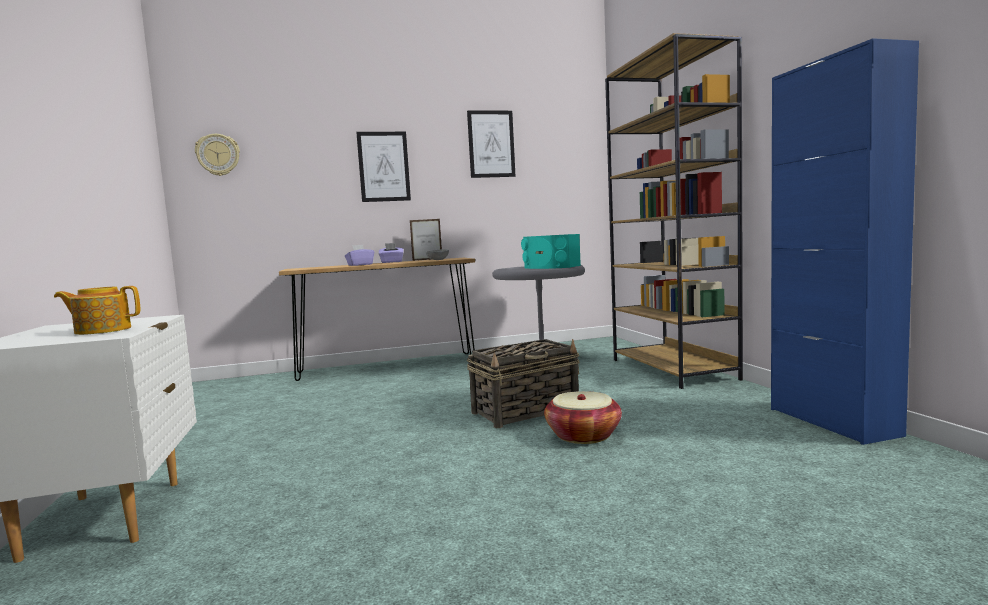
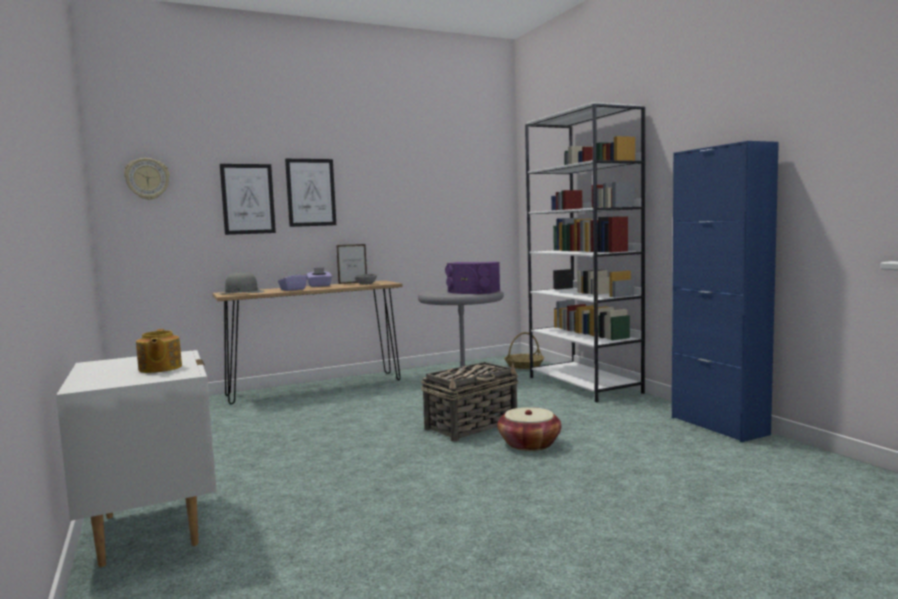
camera: 10 degrees left, 0 degrees up
(102, 330) = (159, 368): teapot -> teapot turned 90 degrees counterclockwise
(309, 268) = (242, 292): none -> grey hat
(491, 144) = (412, 172): picture -> picture (248, 199)
(550, 267) = (472, 292): turquoise speaker -> purple speaker
(612, 348) = (524, 365): none -> basket
(673, 369) = (585, 385): brown bookcase -> white bookcase

